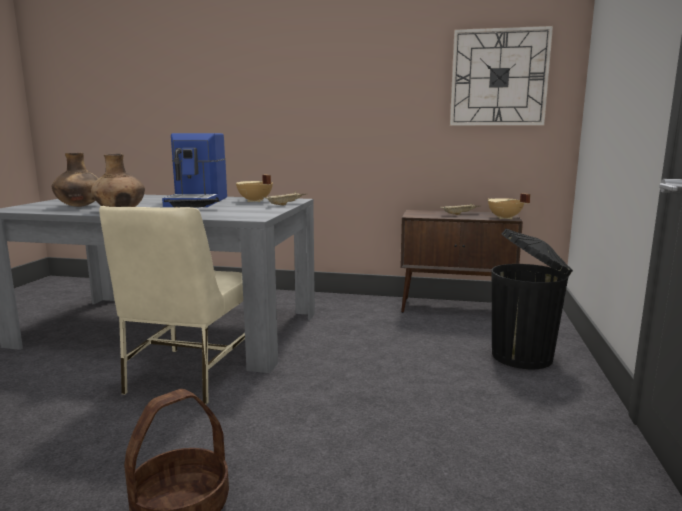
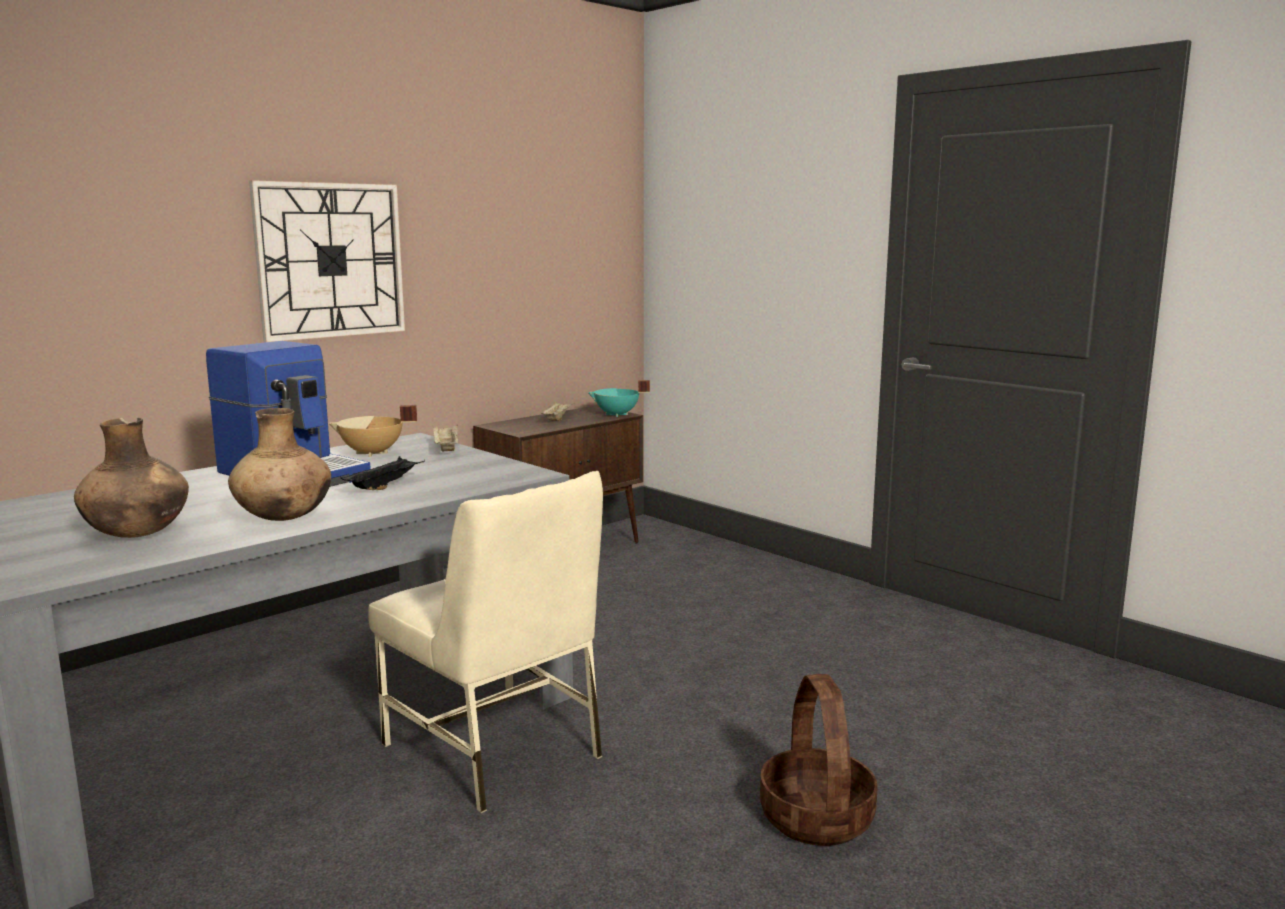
camera: 55 degrees left, 0 degrees up
(499, 78) = (565, 229): wall clock -> wall clock (330, 260)
(504, 218) = (617, 415): beige cooking pot -> turquoise cooking pot
(524, 356) = (724, 572): black trash can -> none

